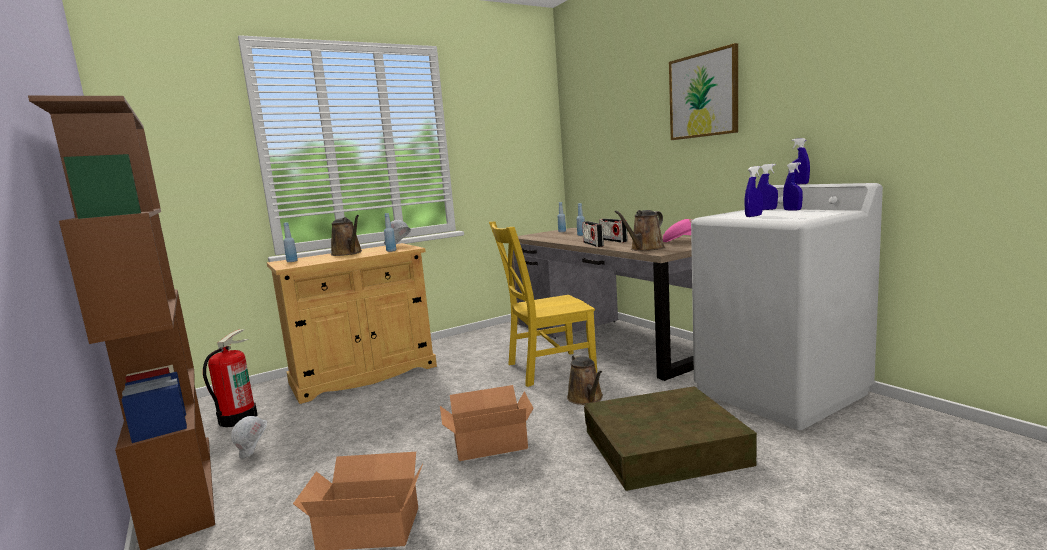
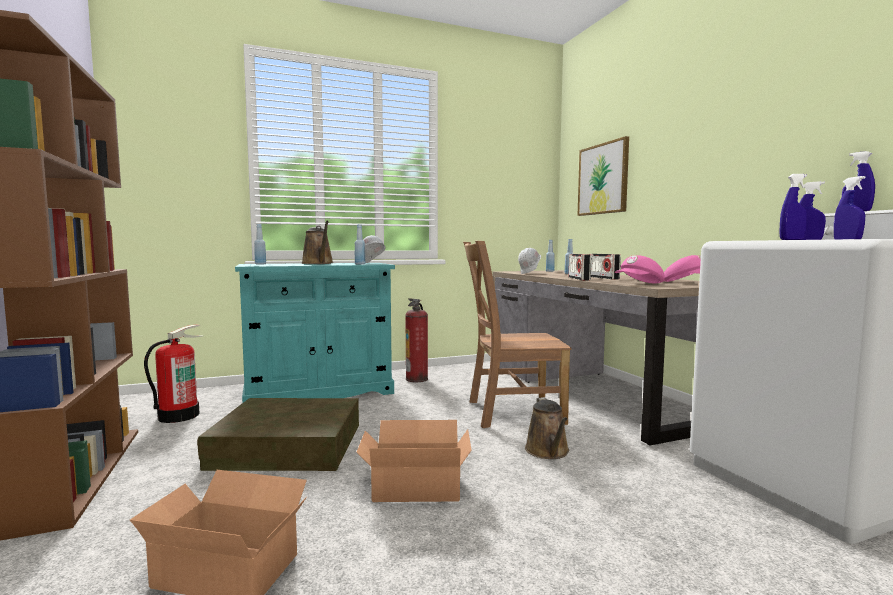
camera: 10 degrees right, 5 degrees down
(254, 452) = (169, 452): white hard hat -> white hard hat (530, 273)
(363, 375) = (319, 392): beige cabinet -> turquoise cabinet
(452, 349) = (417, 379): none -> fire extinguisher
(546, 369) = (510, 412): yellow chair -> brown chair
(645, 249) = (639, 284): brown watering can -> pink cap
(664, 447) = (641, 532): brown storage box -> brown storage box (288, 445)
(703, 95) = (727, 114): picture -> picture (603, 179)

